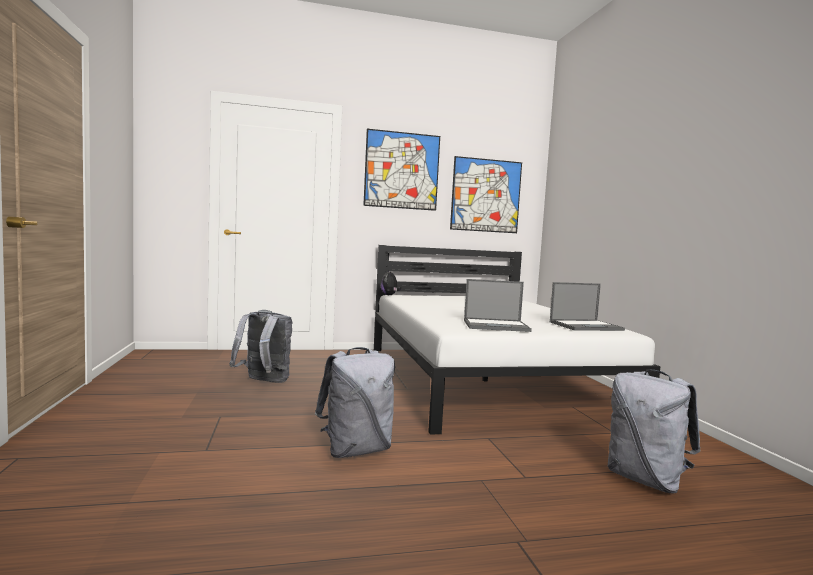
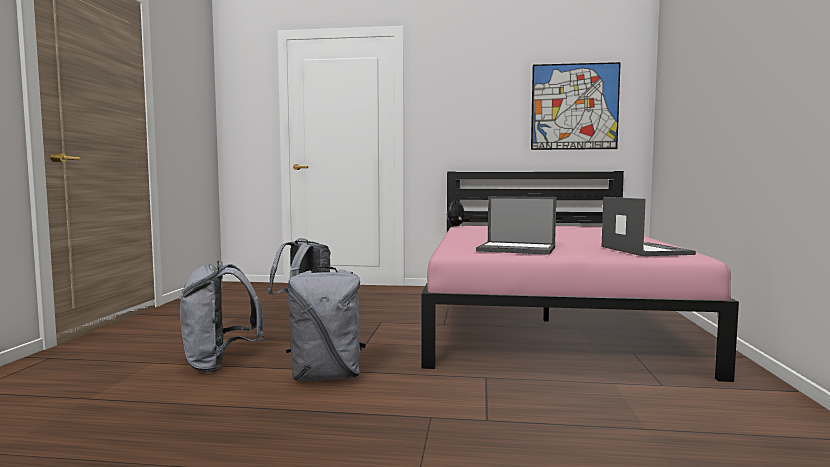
camera: 20 degrees right, 0 degrees up
(402, 170) = (471, 88): picture -> none
(484, 380) = (546, 320): white bed -> pink bed
(586, 326) = (644, 250): laptop -> laptop turned 105 degrees counterclockwise
(646, 480) = (649, 441): grey backpack -> grey backpack (220, 364)

